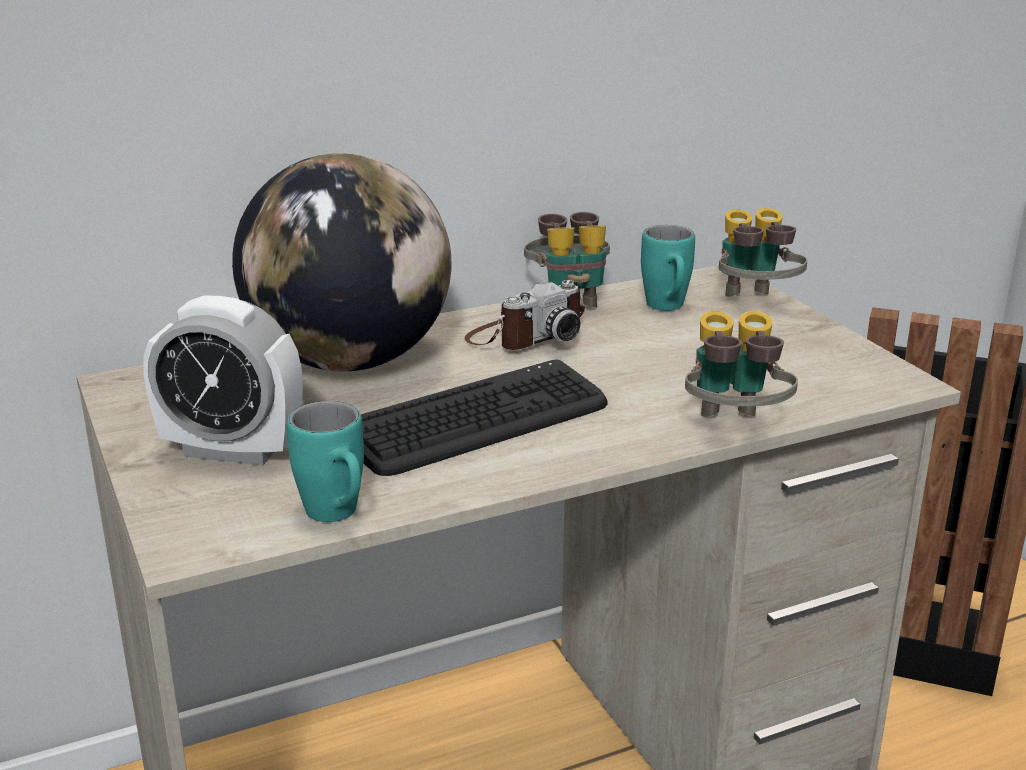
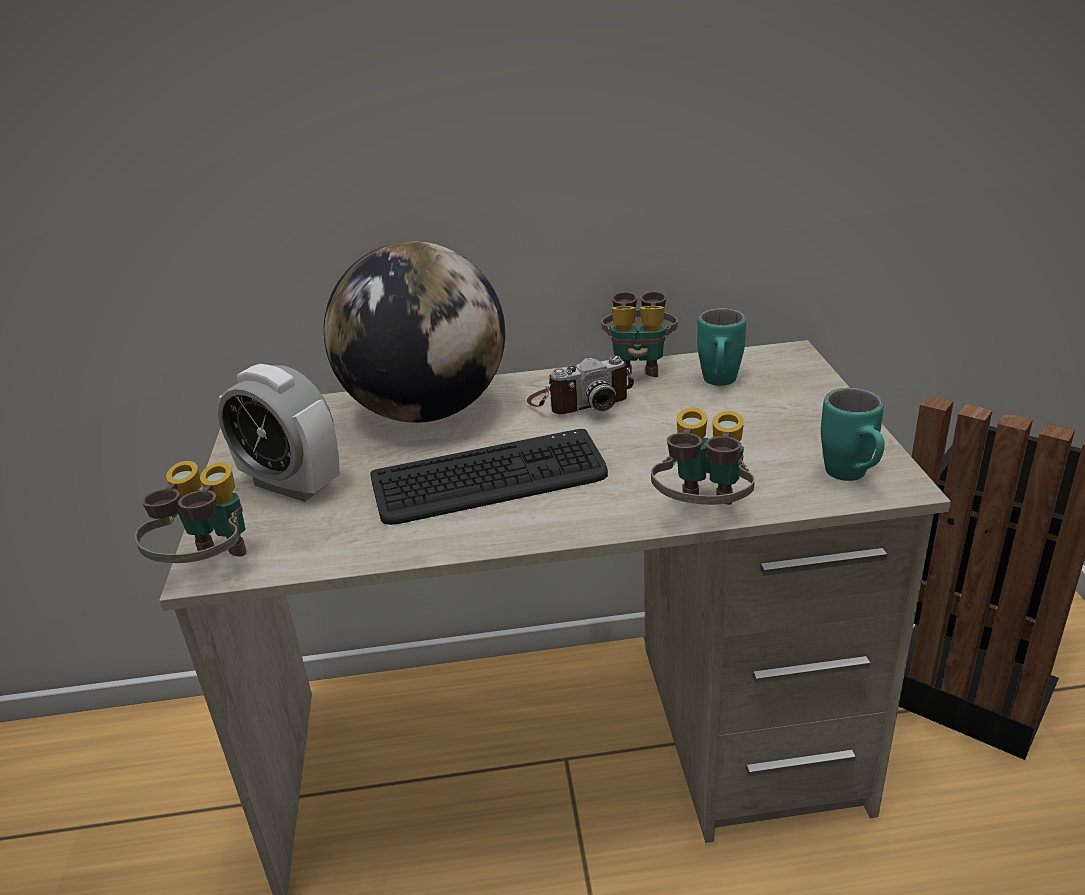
camera: 20 degrees right, 5 degrees up
(338, 517) = (328, 559): turquoise mug -> turquoise mug (852, 477)
(754, 303) = (802, 384): binoculars -> binoculars (210, 569)

